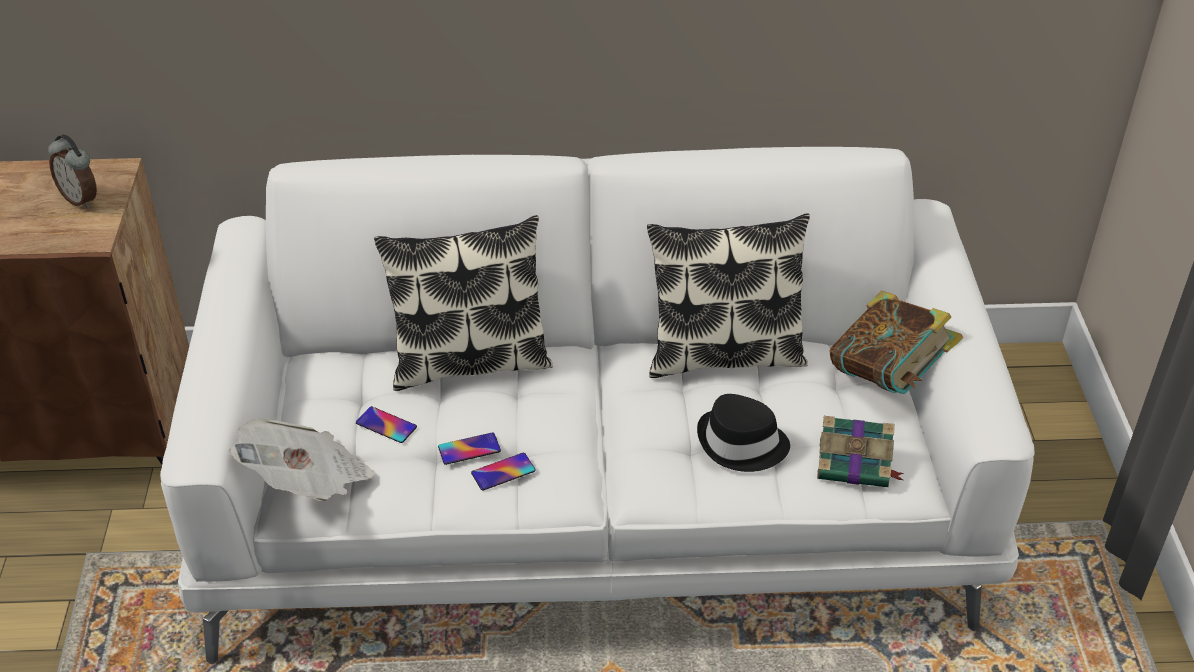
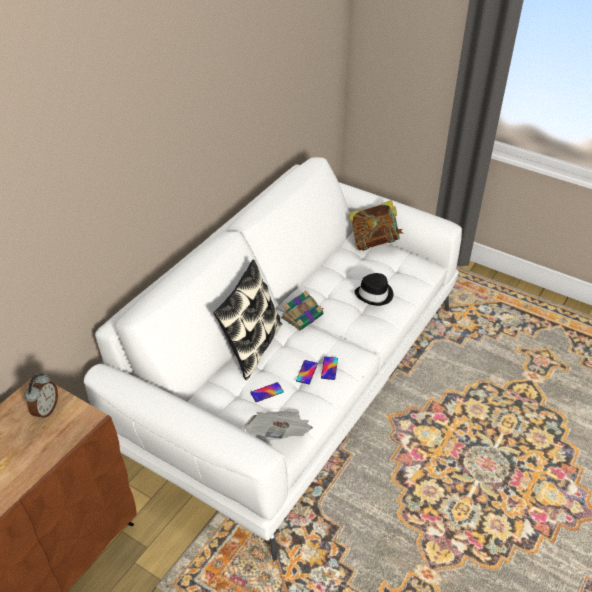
camera: 55 degrees left, 0 degrees up
(81, 199) = (46, 410): alarm clock -> alarm clock turned 60 degrees counterclockwise
(724, 354) = (321, 274): pillow -> none
(856, 464) = (409, 273): book -> book (303, 316)

